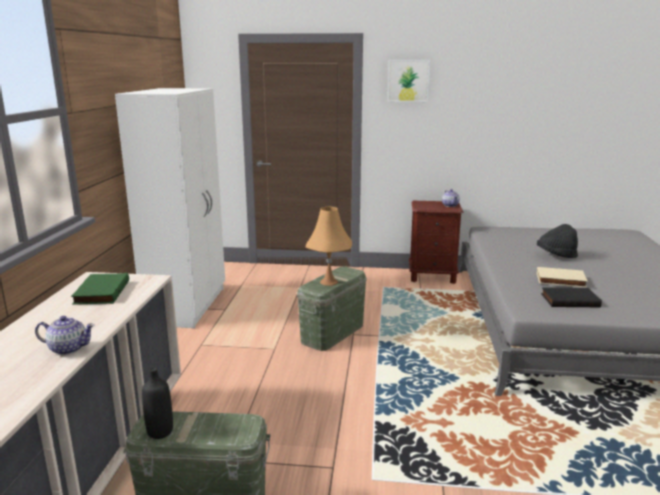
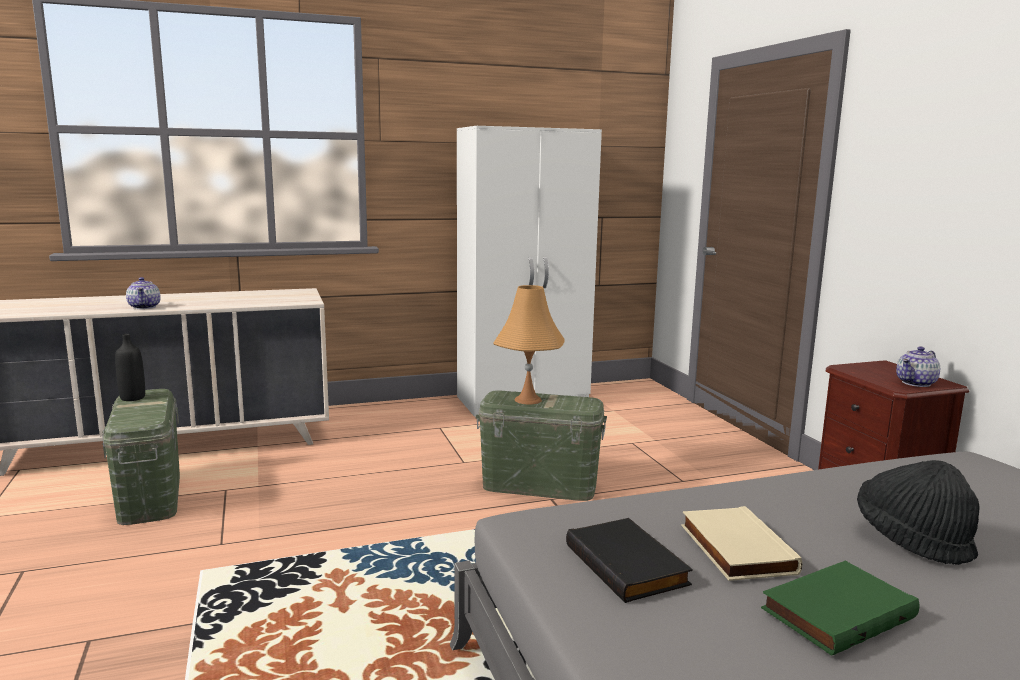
camera: 65 degrees right, 5 degrees down
(100, 292) = (266, 296): green book -> green book (836, 611)
(408, 81) = (906, 113): picture -> none

